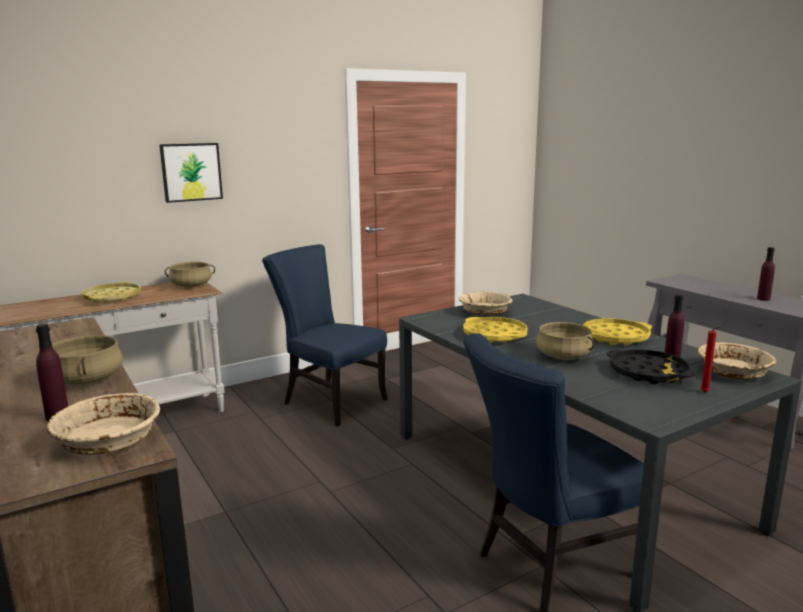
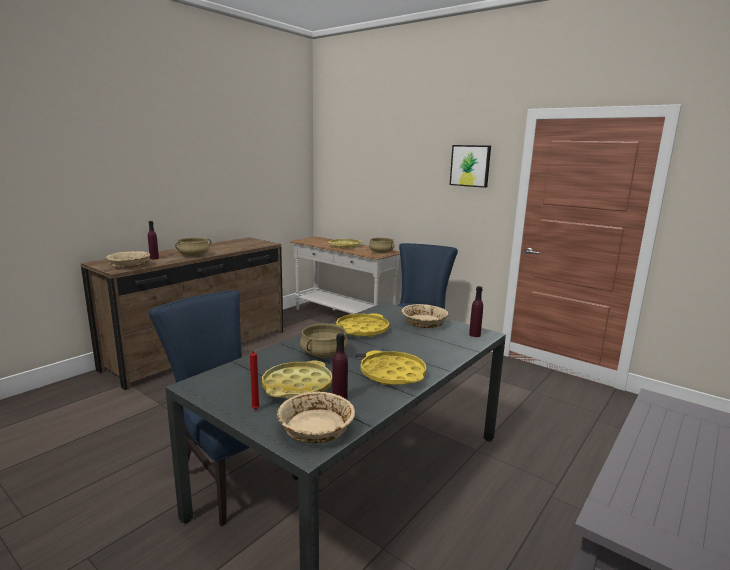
camera: 70 degrees right, 0 degrees up
(191, 172) = (407, 183): picture -> picture (470, 165)
(648, 373) = (297, 386): black tray -> yellow tray
(763, 299) = (667, 479): purple bottle -> purple bottle (474, 335)

